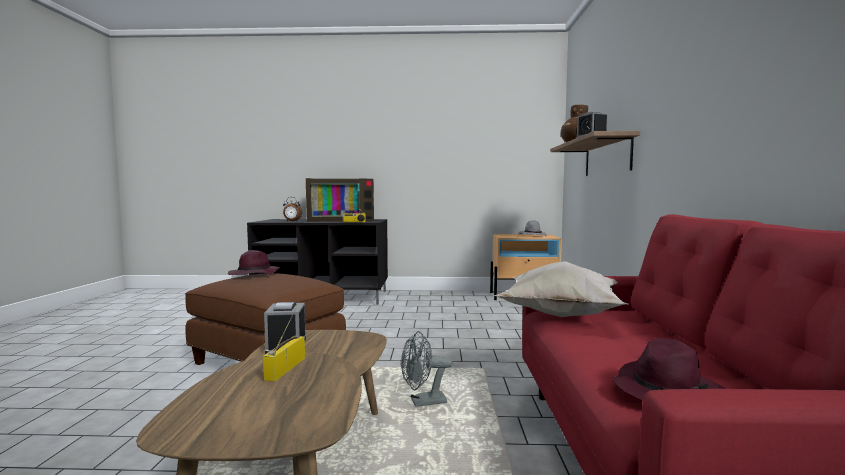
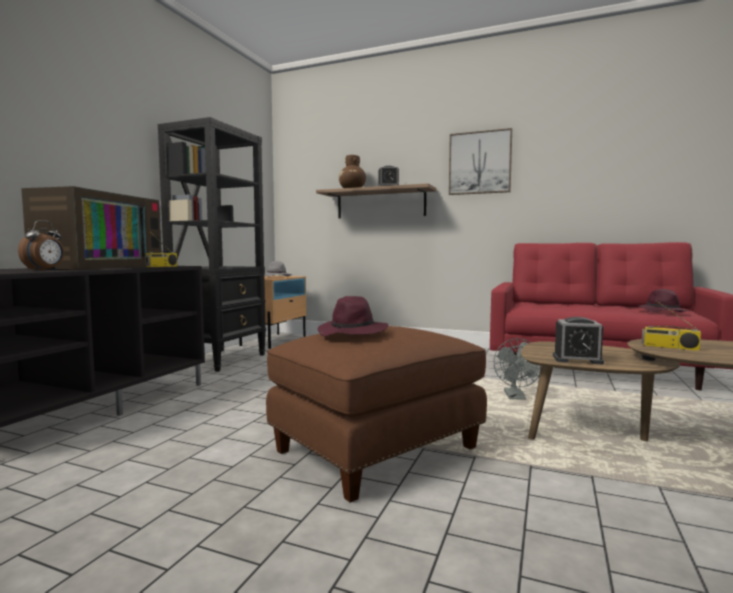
camera: 70 degrees left, 0 degrees up
(442, 296) = (220, 360): none -> black bookcase
(559, 316) = (531, 308): white pillow -> none
(674, 84) = (480, 163): none -> picture

